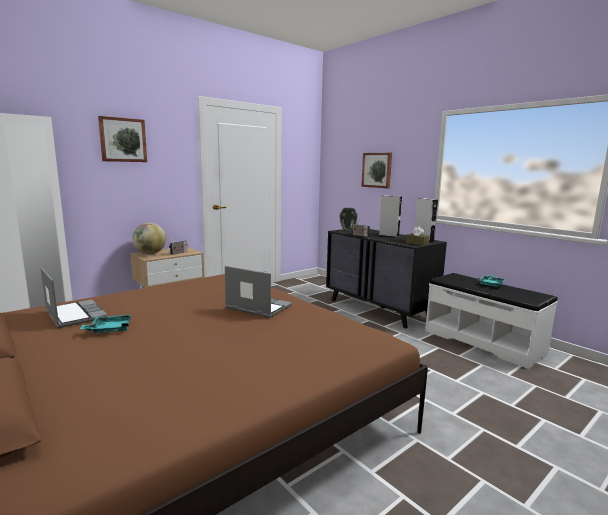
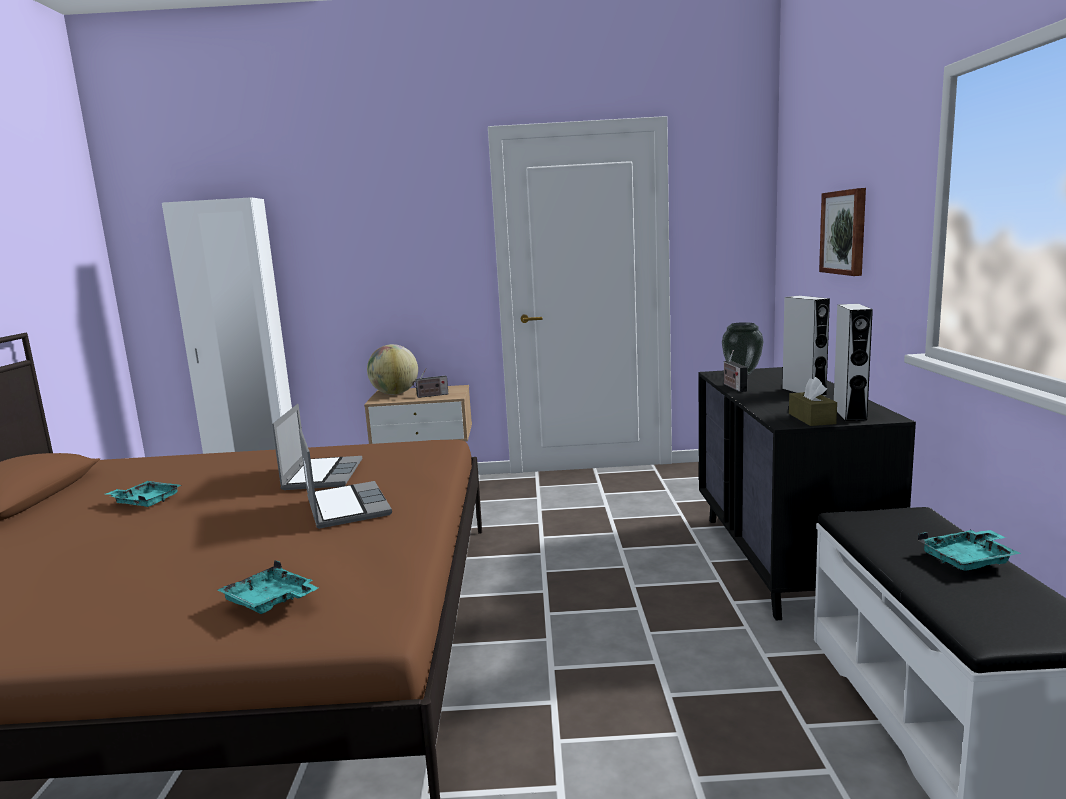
camera: 40 degrees right, 0 degrees up
(74, 315) = (163, 474): laptop -> laptop (322, 475)
(123, 140) = (366, 216): picture -> none
(332, 345) = (270, 601): none -> turquoise tray

